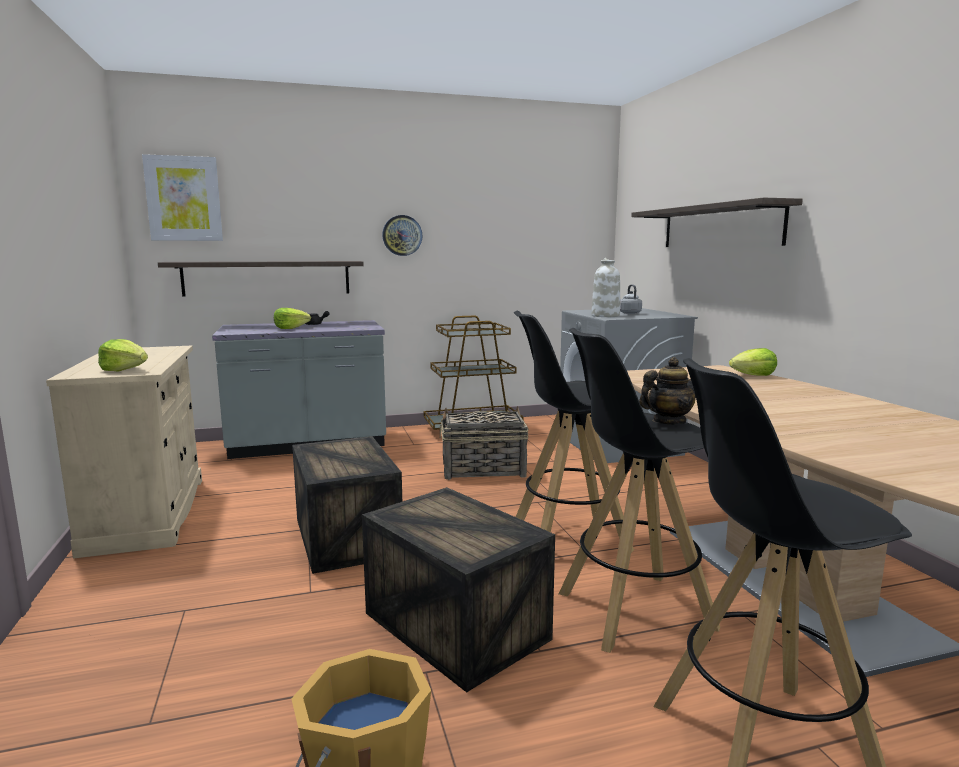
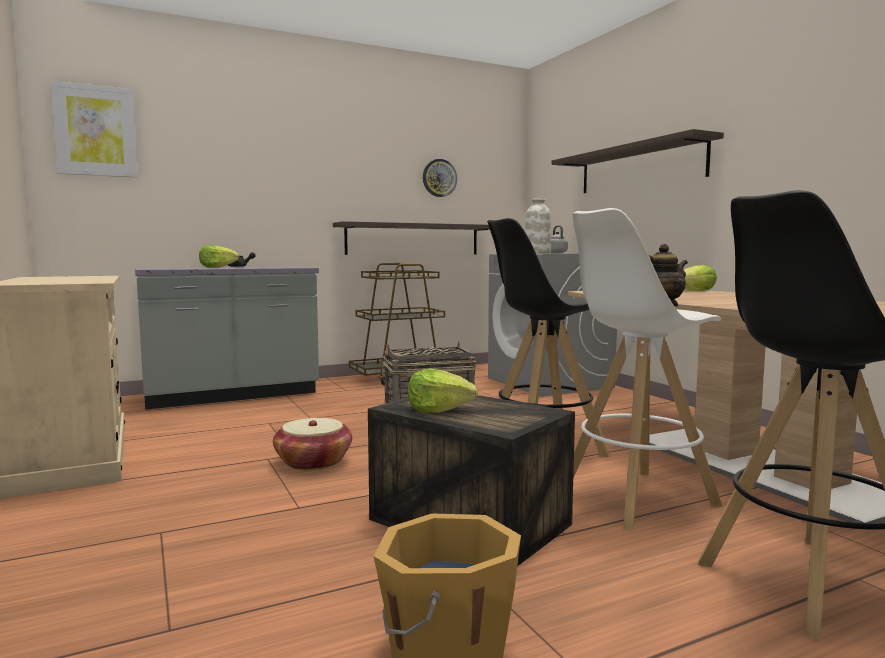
camera: 10 degrees left, 5 degrees down
(125, 370) = (66, 282): lettuce -> lettuce (439, 410)
(267, 278) = (185, 219): shelf -> shelf (413, 239)
(346, 536) = (313, 462): crate -> basket
(402, 235) = (326, 180): wall clock -> wall clock (439, 178)
(633, 610) = (635, 498): black stool -> white stool

